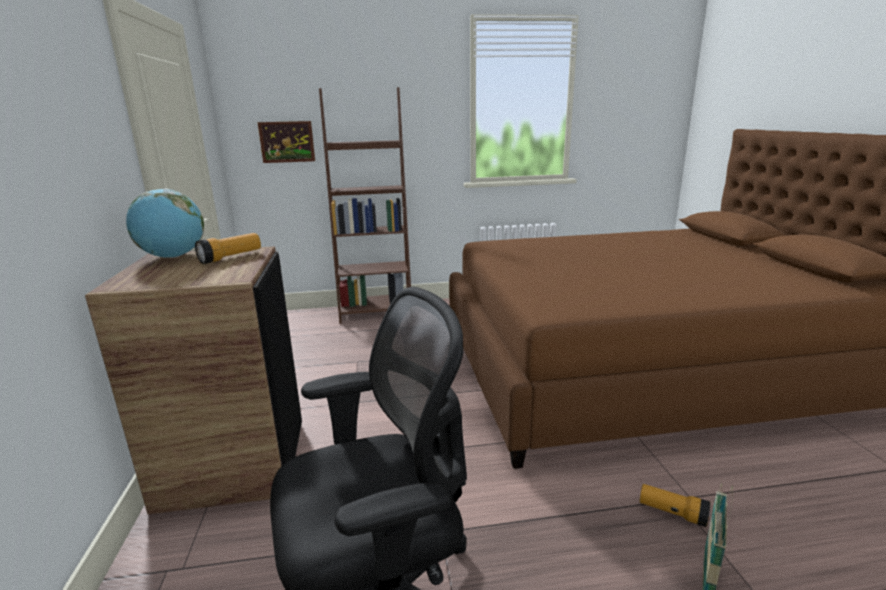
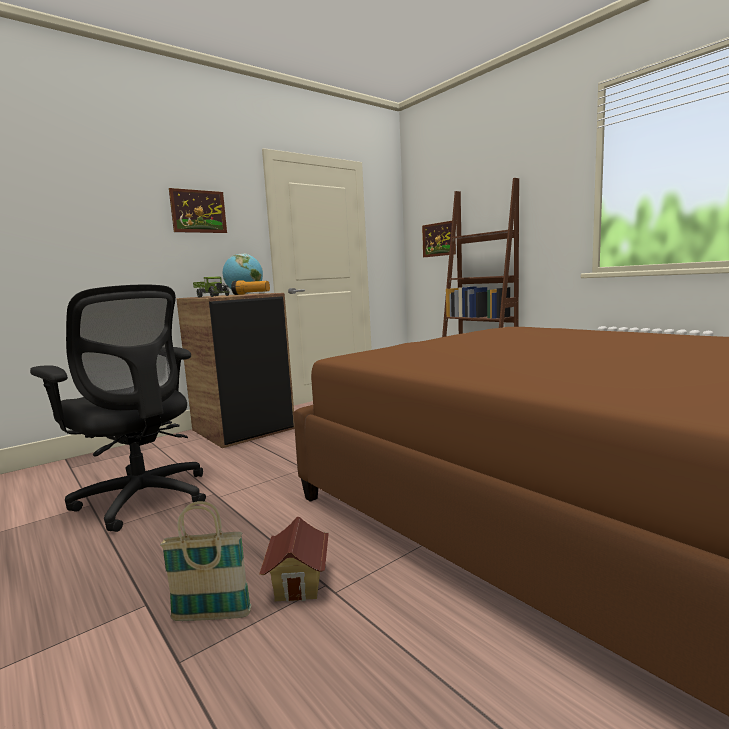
camera: 60 degrees right, 10 degrees down
(63, 110) = (198, 211): none -> picture
(194, 276) = (212, 296): none -> toy truck
(672, 513) = (299, 584): flashlight -> toy house

